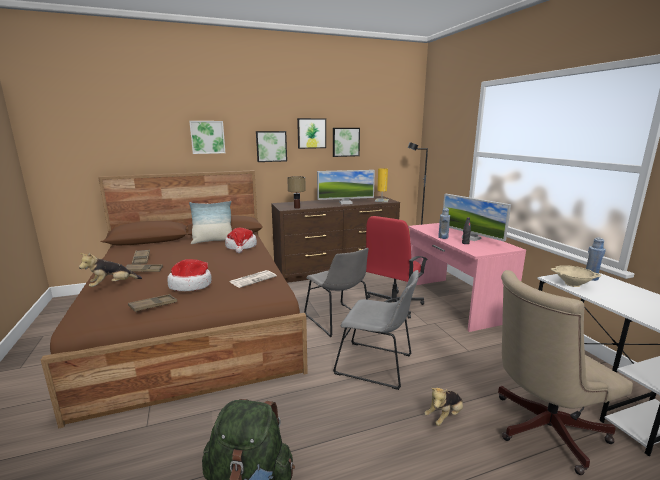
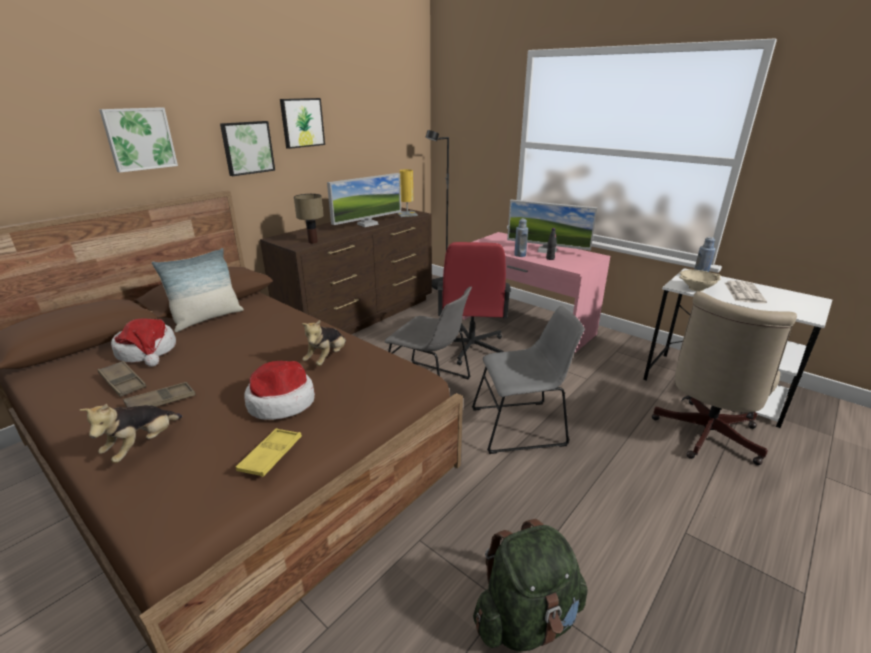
camera: 30 degrees left, 10 degrees up
(153, 306) = (271, 455): brown tray -> yellow tray
(241, 247) = (270, 319): hat -> hat (147, 351)
(253, 279) = (360, 366): newspaper -> newspaper (743, 292)
(345, 142) = (347, 133): picture -> none
(444, 416) = (628, 457): plush toy -> plush toy (327, 358)

